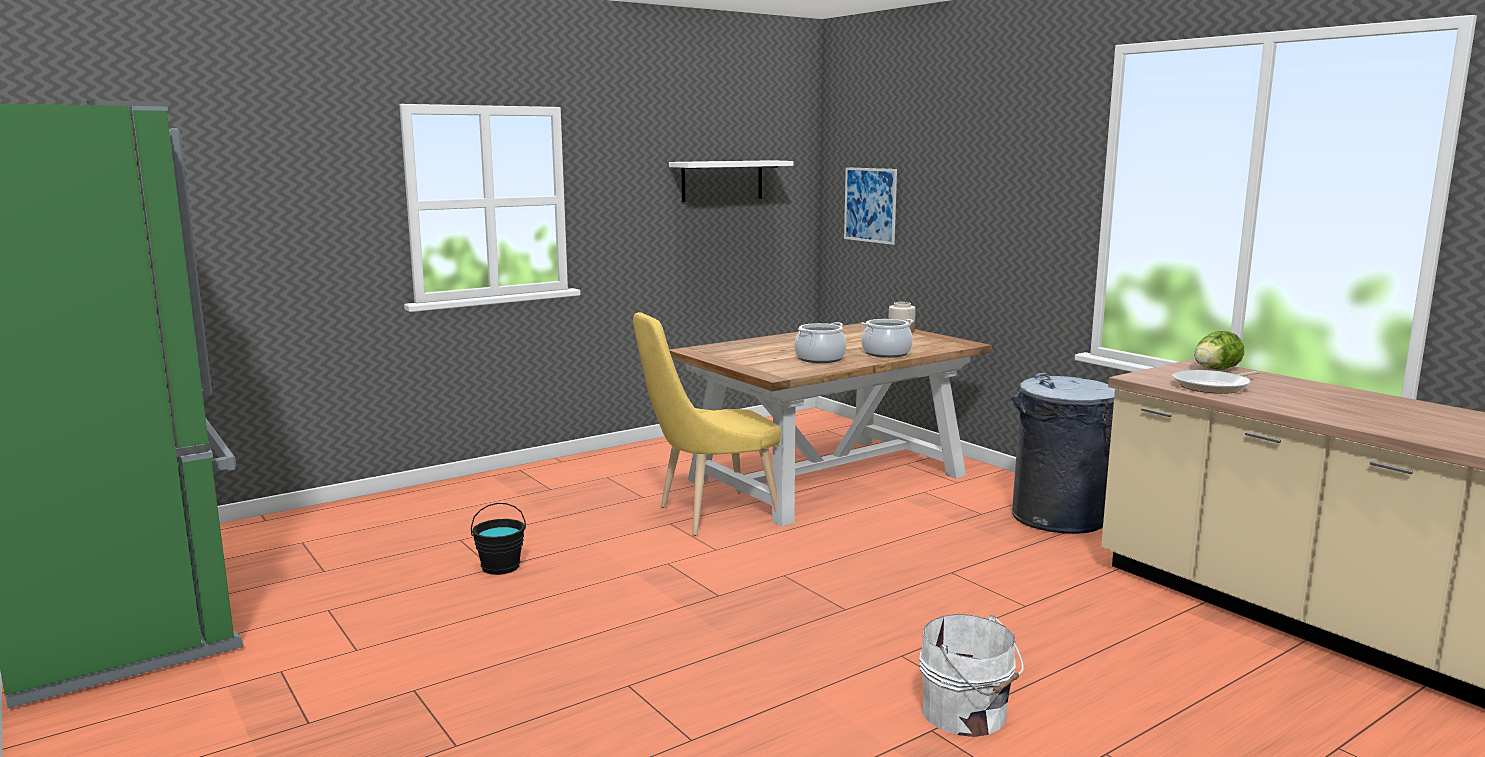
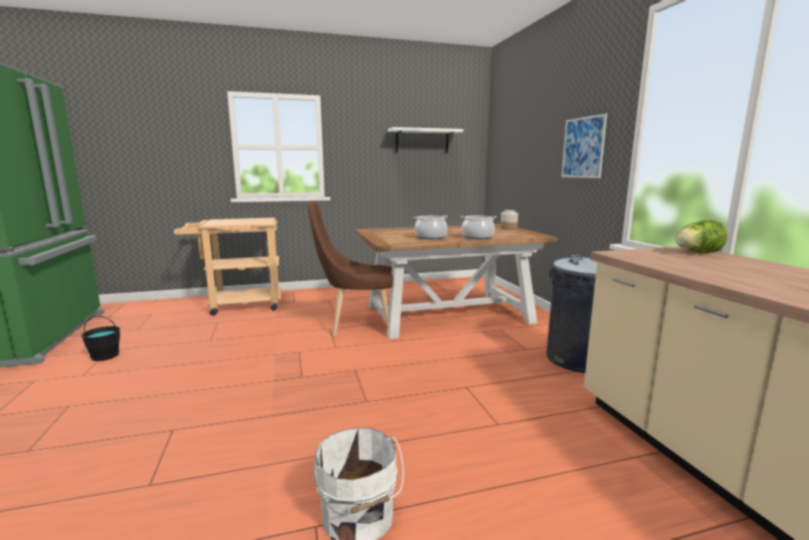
camera: 20 degrees right, 0 degrees up
(452, 506) = (239, 305): none -> beige cart
(500, 567) = (214, 340): black bucket -> black bucket (104, 356)
(710, 515) = (357, 326): yellow chair -> brown chair
(870, 205) = (508, 154): picture -> picture (583, 147)
(1213, 386) = (680, 263): frying pan -> none

